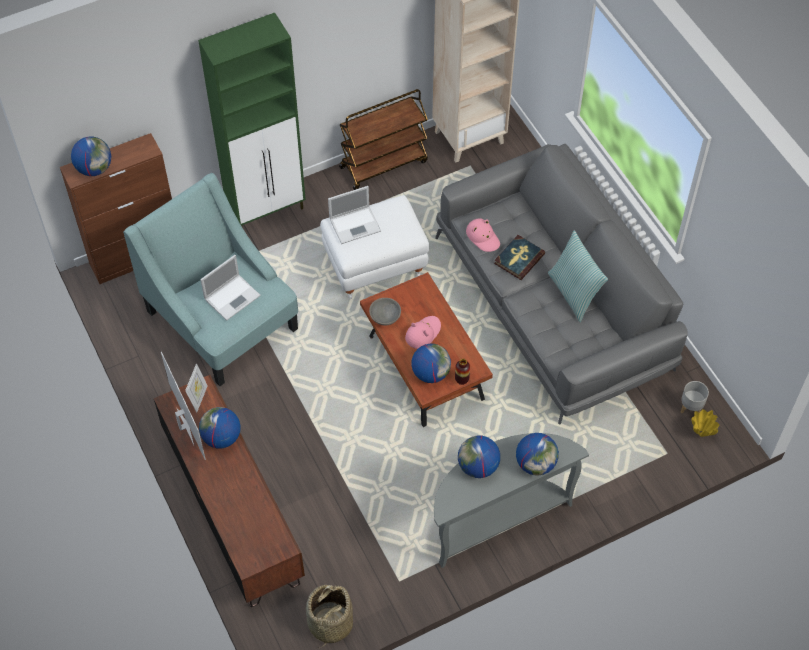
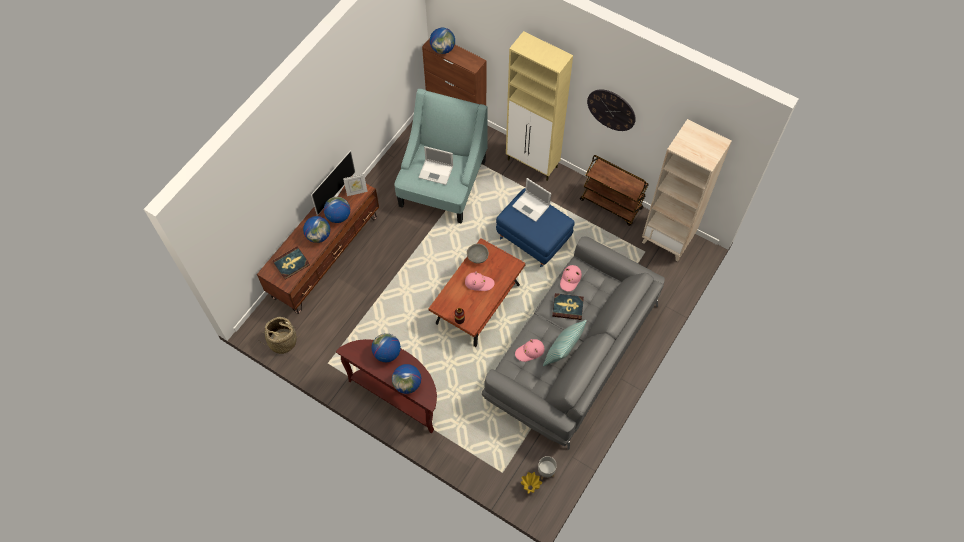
camera: 60 degrees right, 5 degrees up
(255, 528) = (291, 264): none -> book
(267, 211) = (533, 163): green cabinet -> beige cabinet
(338, 43) = (611, 110): none -> wall clock
(375, 263) = (534, 239): white ottoman -> blue ottoman
(430, 373) = (453, 301): globe -> globe (319, 236)
(497, 518) = (398, 395): grey console table -> brown console table
(553, 325) = (530, 351): none -> pink hat

